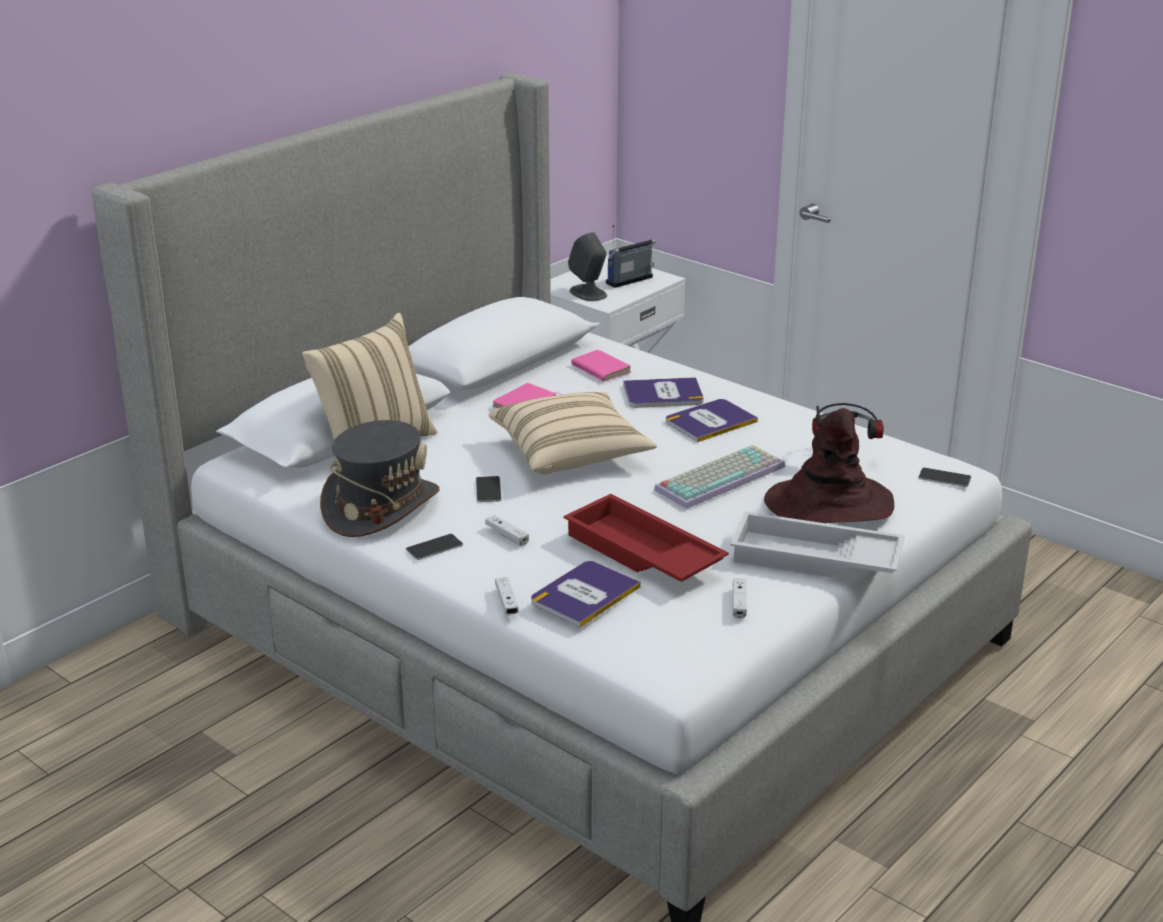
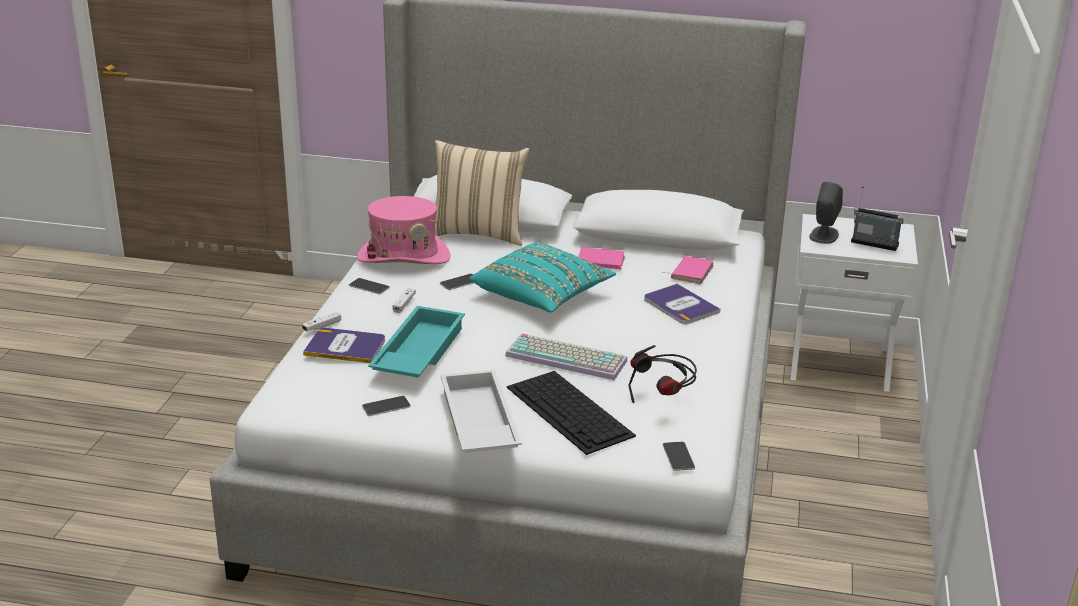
camera: 60 degrees right, 0 degrees up
(380, 507) = (404, 257): grey hat -> pink hat
(571, 454) = (542, 296): beige pillow -> turquoise pillow
(640, 553) = (417, 352): red tray -> turquoise tray
(710, 421) = (656, 334): book -> none
(739, 603) = (386, 406): white game controller -> phone
(829, 504) = (570, 411): brown hat -> keyboard

